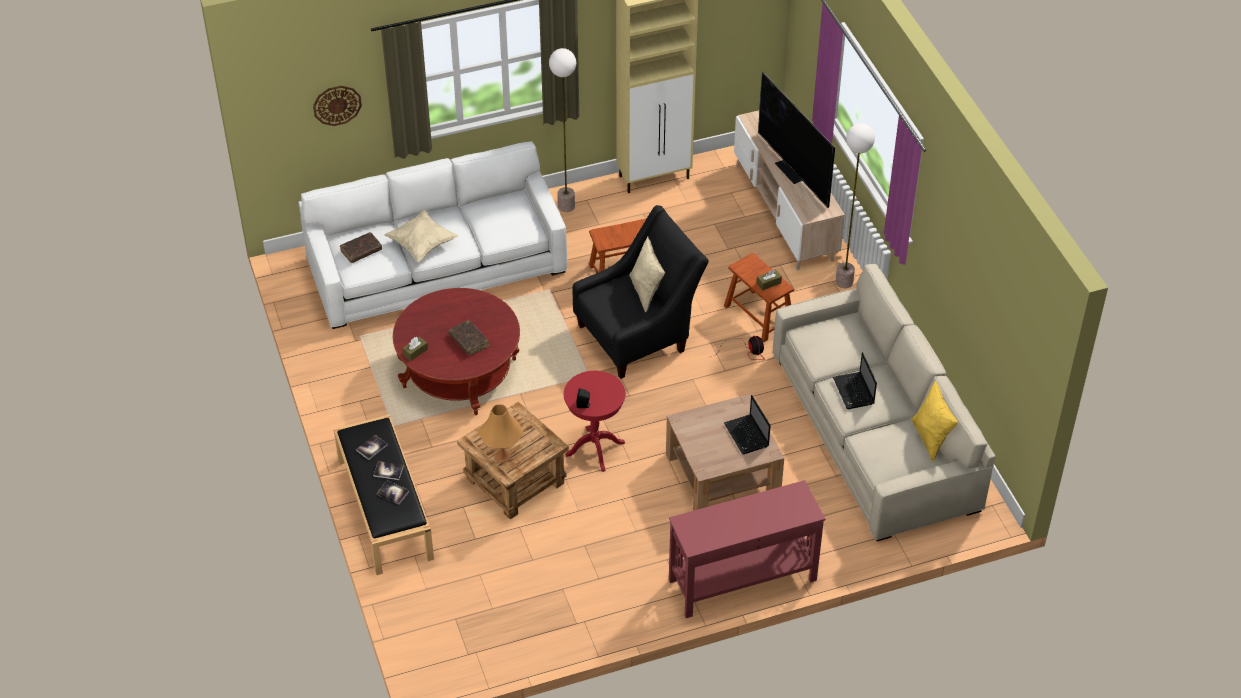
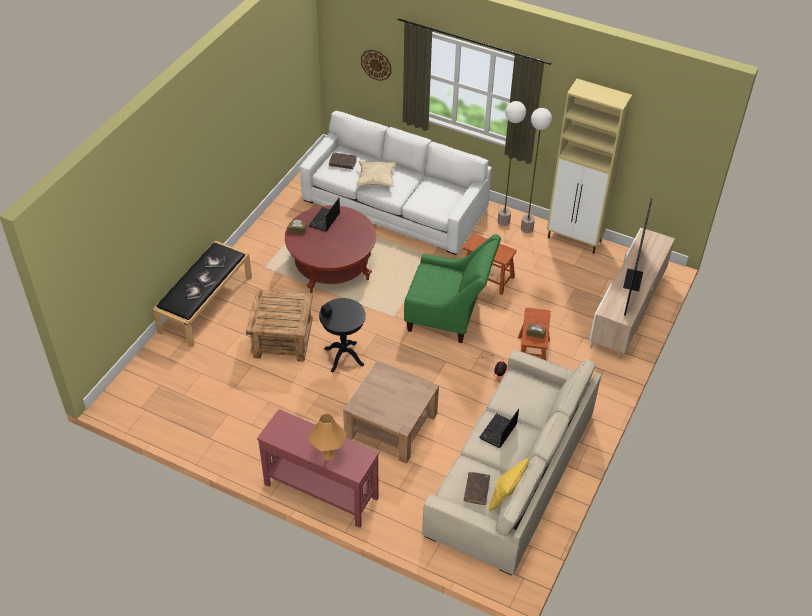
camera: 45 degrees right, 0 degrees up
(469, 341) = (330, 244): brown book -> brown book (476, 490)
(502, 456) = (265, 314): orange table lamp -> orange table lamp (328, 454)
(595, 449) = (344, 357): red side table -> black side table
(638, 335) = (449, 316): black armchair -> green armchair
(646, 292) = (457, 287): beige pillow -> none
(747, 436) = (404, 407): laptop -> laptop (324, 220)
(844, 282) = (610, 375): floor lamp -> floor lamp (526, 228)

